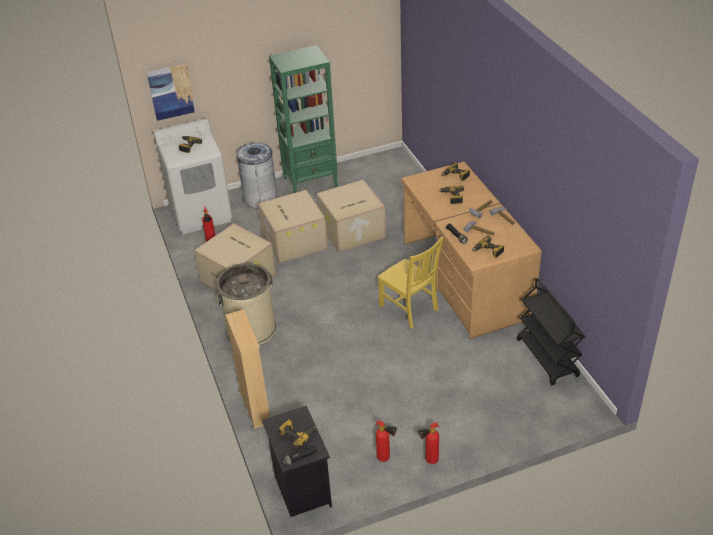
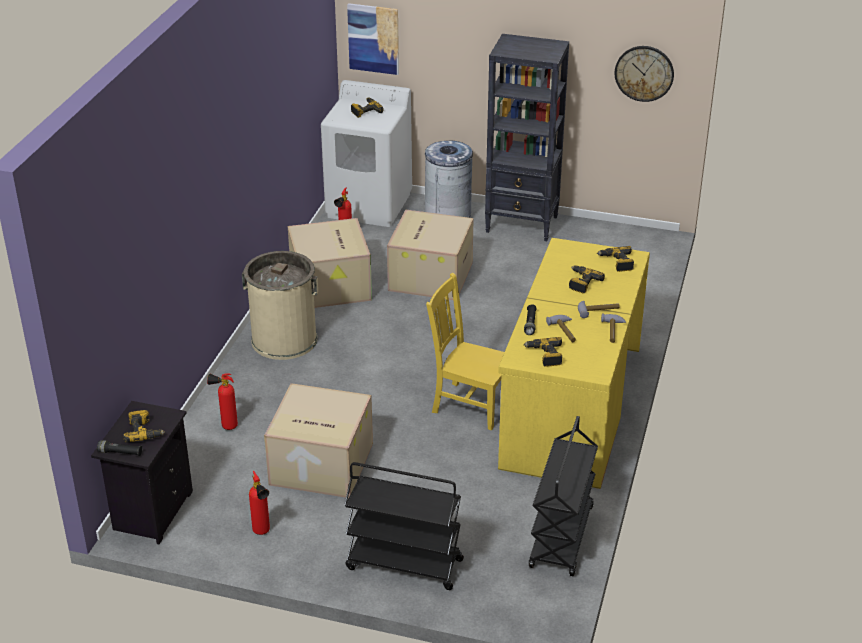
camera: 35 degrees right, 5 degrees down
(255, 406) = (201, 413): beige bookcase -> none
(311, 182) = (522, 224): green bookcase -> black bookcase
(351, 231) = (504, 295): cardboard box -> cardboard box (319, 464)
(367, 50) = (644, 73): none -> wall clock
(410, 309) = (469, 405): yellow chair -> yellow chair turned 120 degrees clockwise
(429, 461) = (301, 561): fire extinguisher -> fire extinguisher (226, 426)
(464, 279) = (570, 406): brown desk -> yellow desk
(486, 426) = (403, 564): none -> black cart

